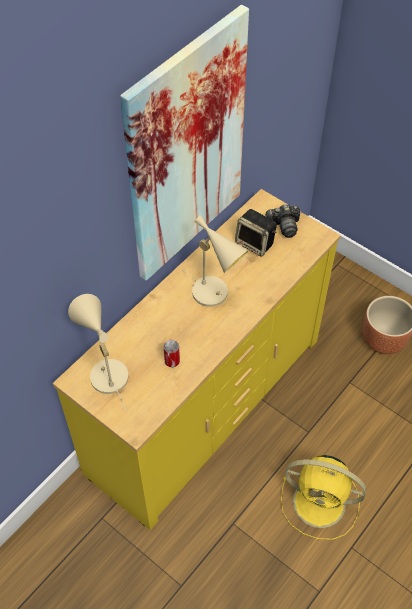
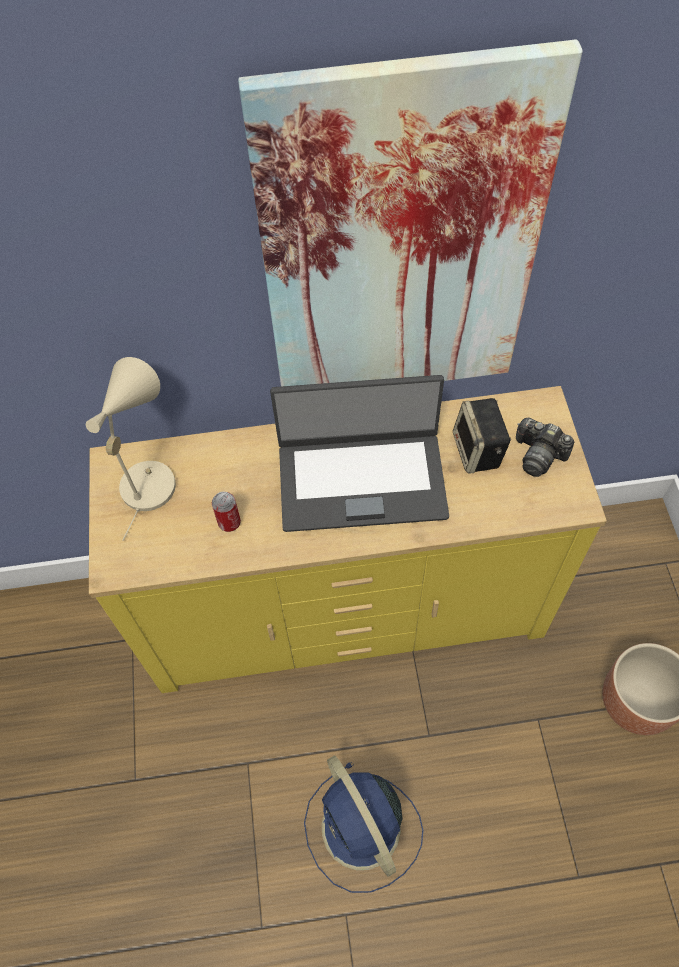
camera: 45 degrees right, 5 degrees up
(215, 295) = (361, 479): beige table lamp -> laptop
(321, 503) = (363, 831): yellow fan -> blue fan

